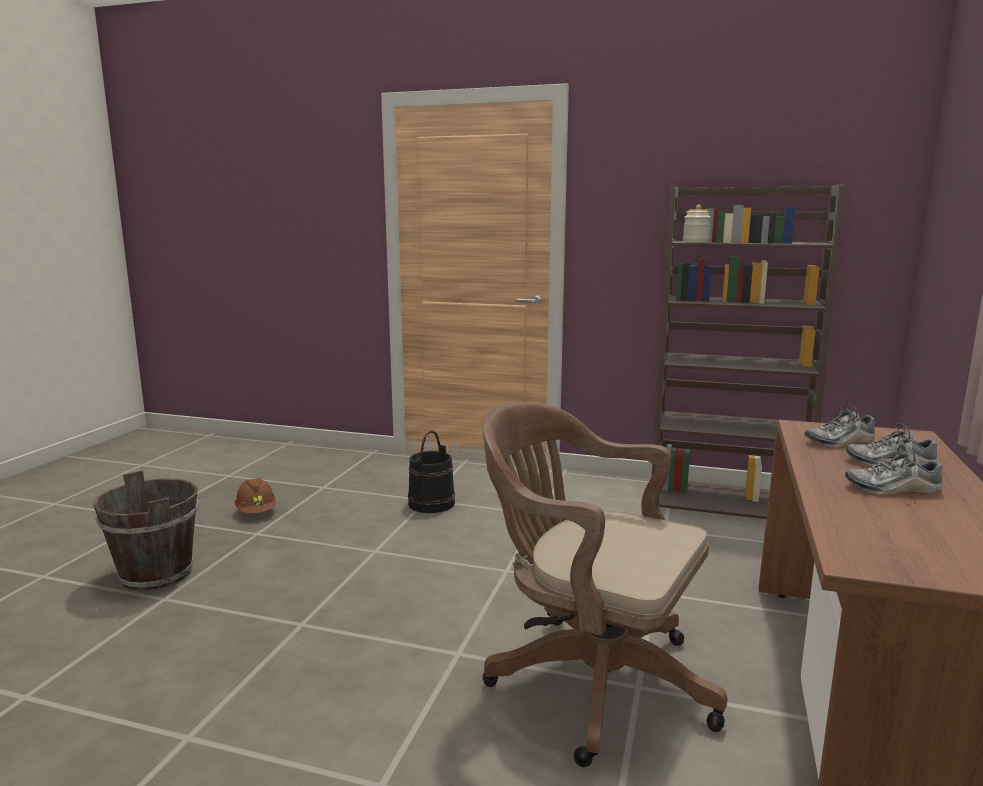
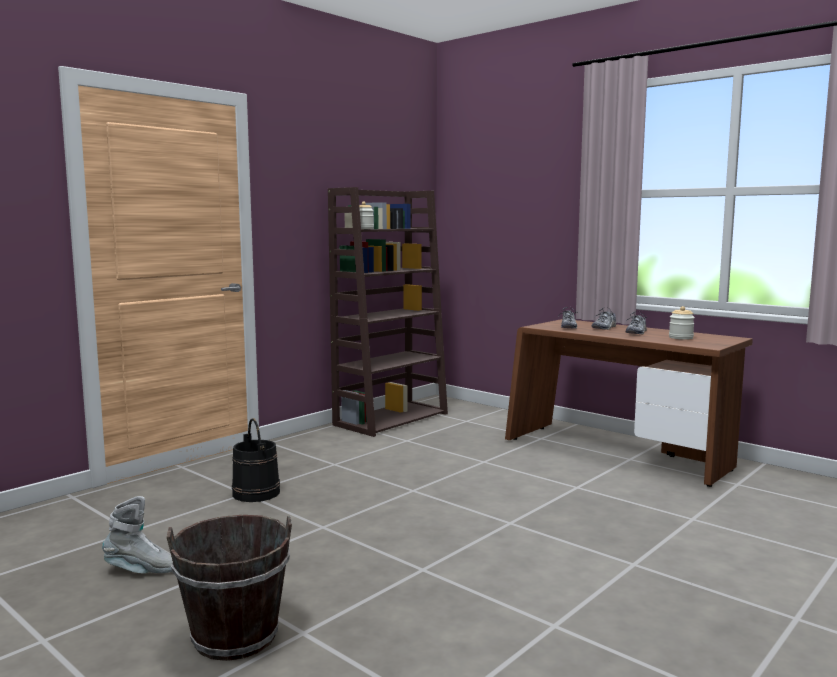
camera: 65 degrees left, 5 degrees down
(256, 512) = (142, 571): brown hard hat -> grey boot
(590, 679) = (563, 495): brown office chair -> none
(912, 528) = (681, 338): none -> jar

